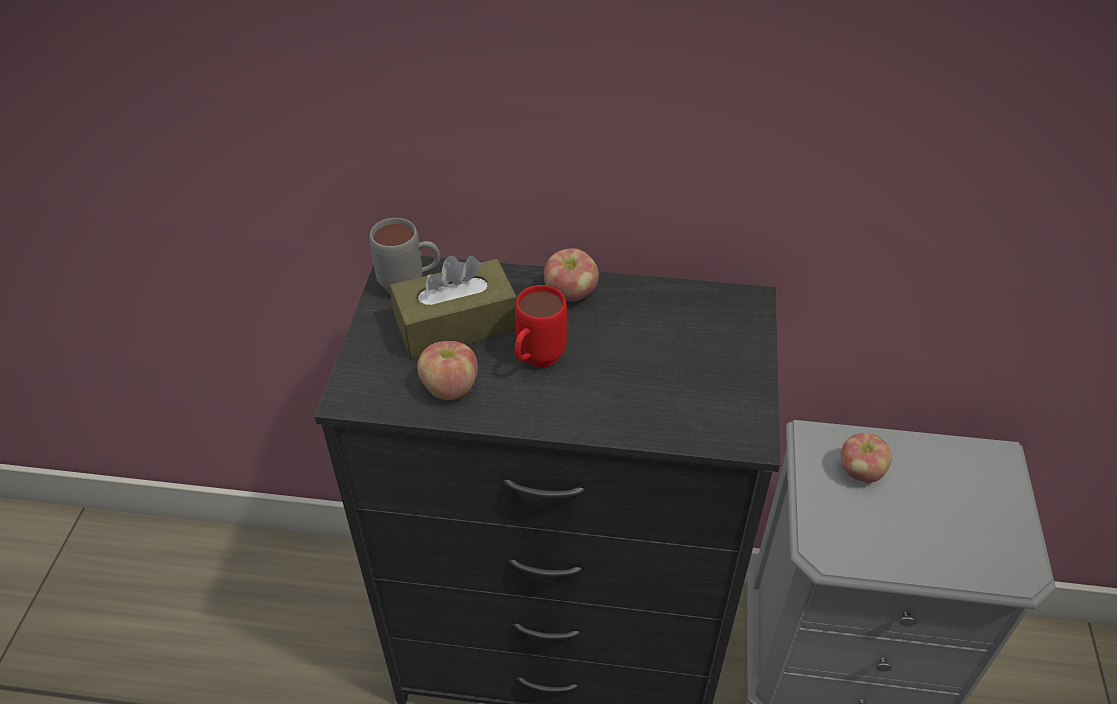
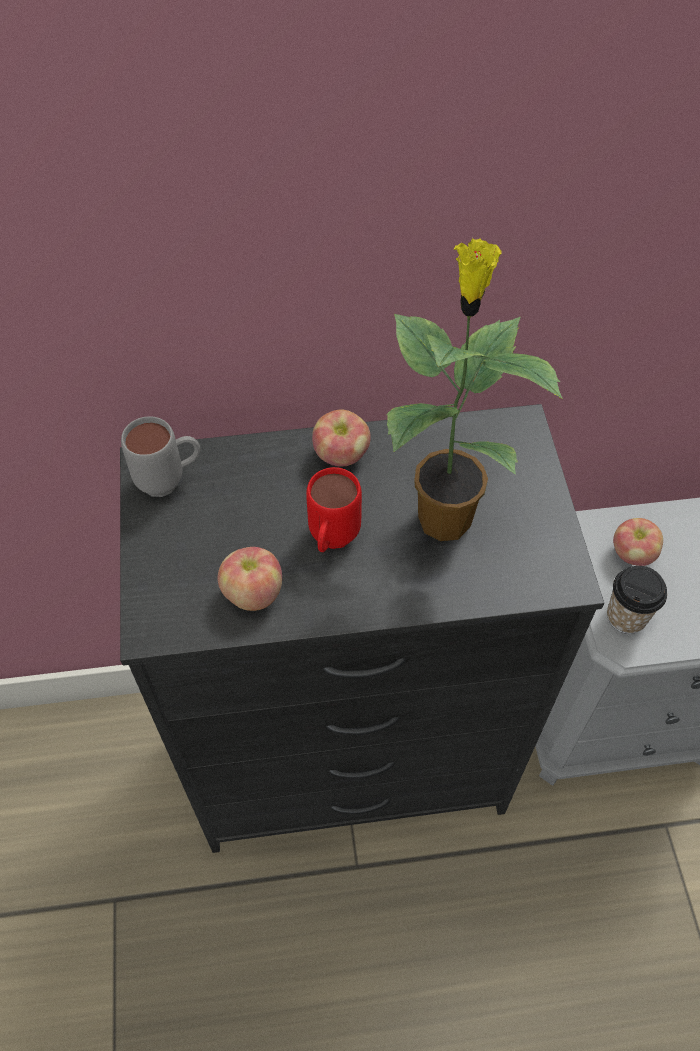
camera: 15 degrees left, 10 degrees up
(456, 325) = (235, 518): brown tissue box -> none
(648, 360) = (444, 515): none -> potted plant
(837, 527) = (626, 617): none -> cup

